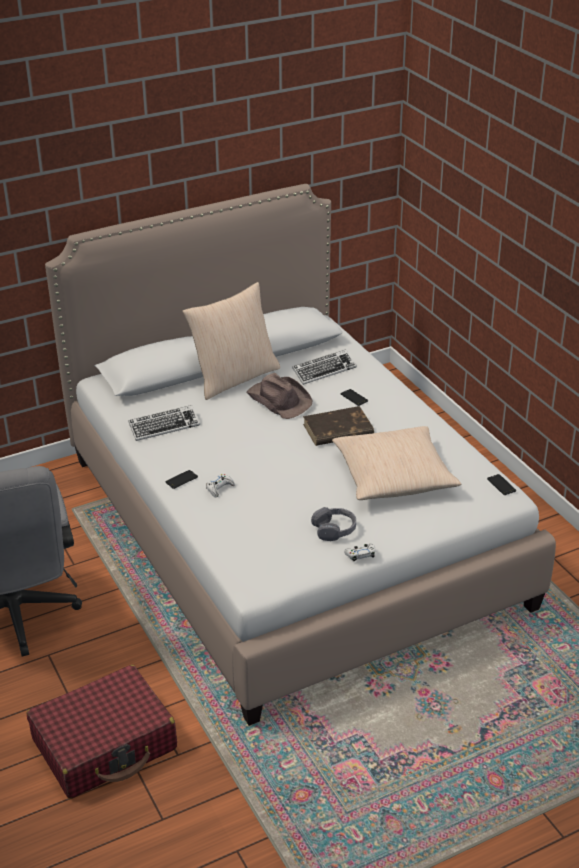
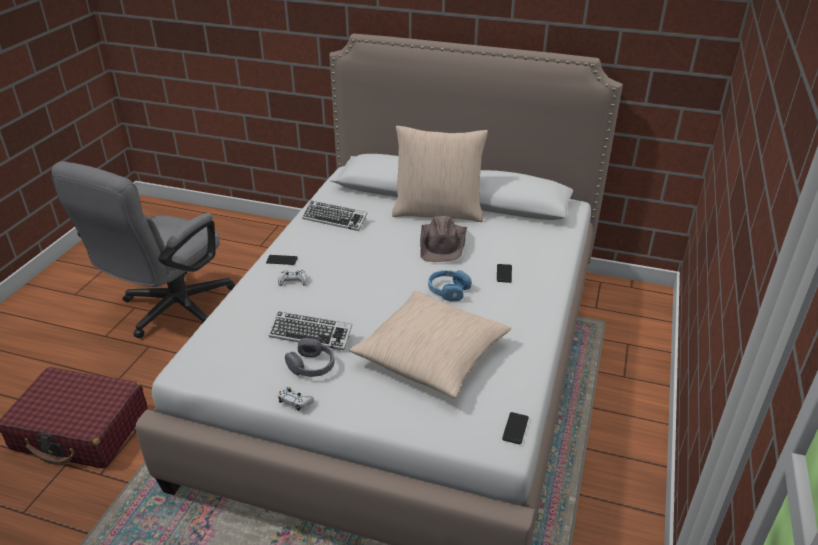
camera: 45 degrees right, 0 degrees up
(324, 370) = (514, 241): keyboard -> keyboard (311, 334)
(337, 430) = (448, 290): brown book -> blue headphones

